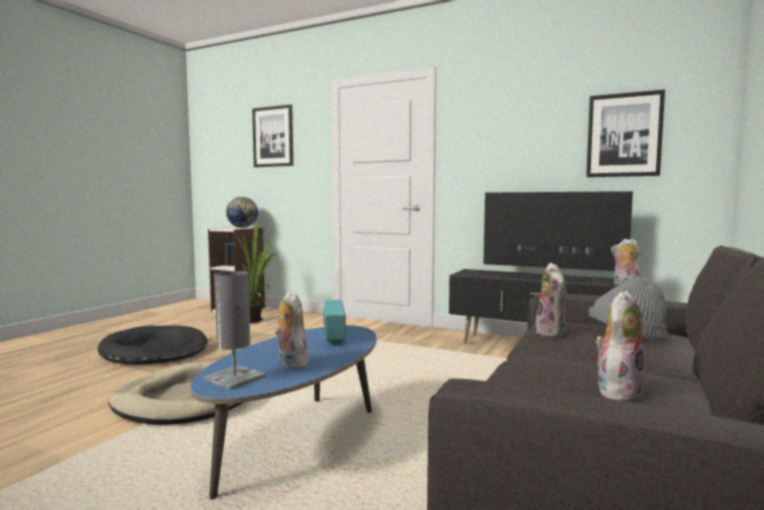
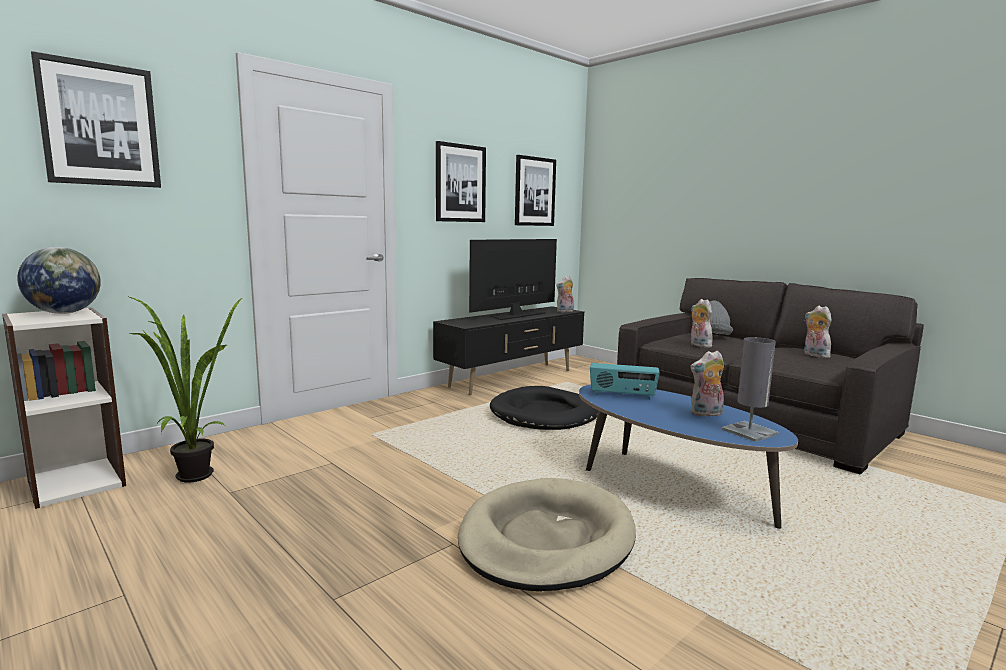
camera: 70 degrees left, 5 degrees up
(155, 350) = (270, 569): black dog bed -> black dog bed (545, 414)
(506, 139) = (460, 183): none -> picture
(552, 333) = (698, 345): plush toy -> plush toy turned 135 degrees counterclockwise

